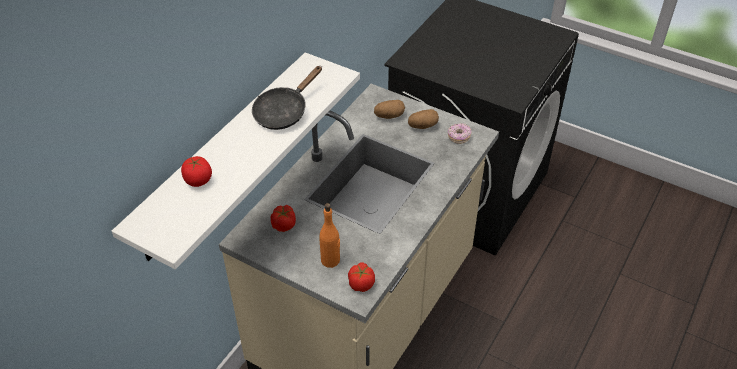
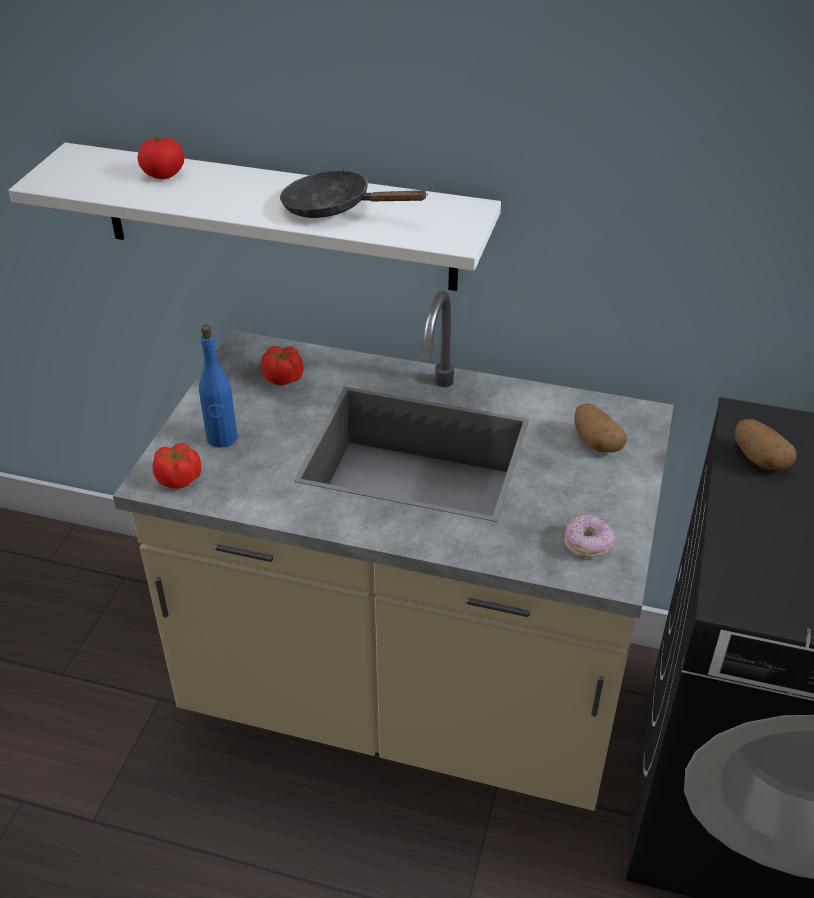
camera: 75 degrees right, 5 degrees down
(330, 260) = (222, 438): orange bottle -> blue bottle
(423, 126) = (592, 489): potato -> potato (758, 459)

